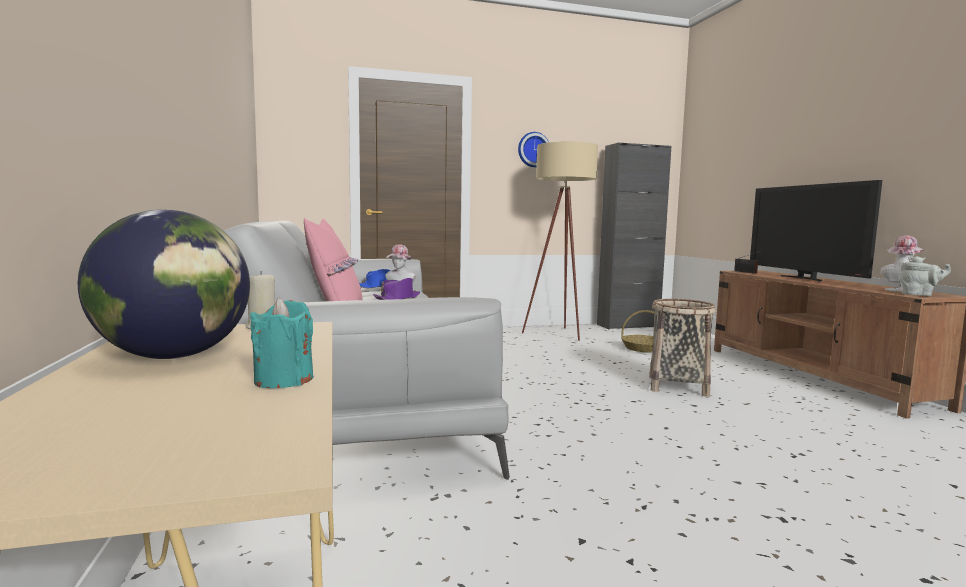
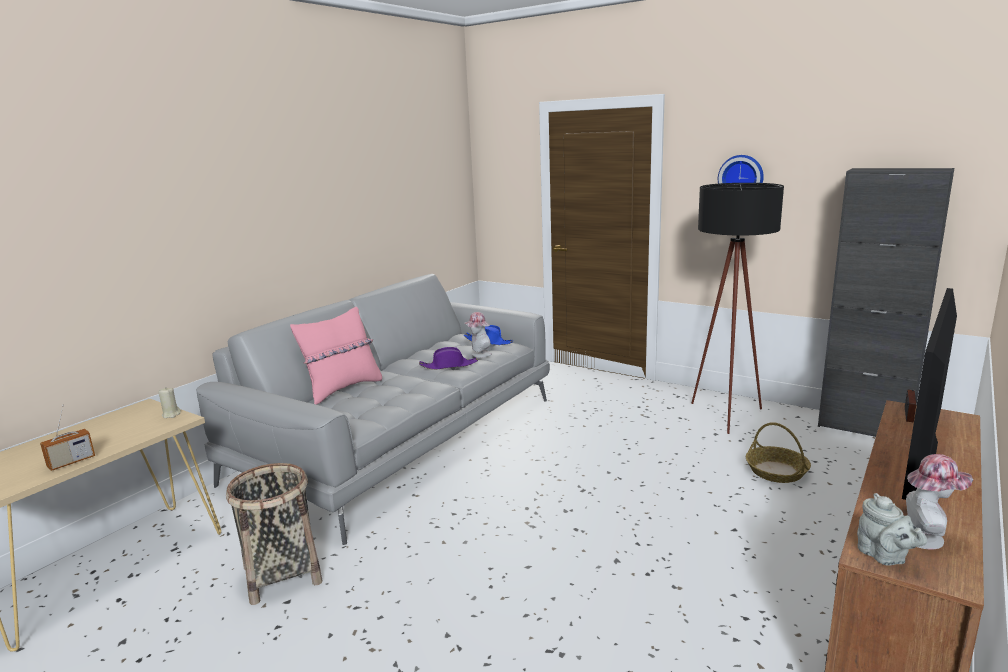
camera: 50 degrees right, 10 degrees up
(174, 356) = (98, 431): globe -> none
(284, 380) = (71, 462): turquoise candle -> radio
(559, 335) = (726, 418): beige floor lamp -> black floor lamp
(678, 386) = (665, 534): basket -> basket (283, 574)

